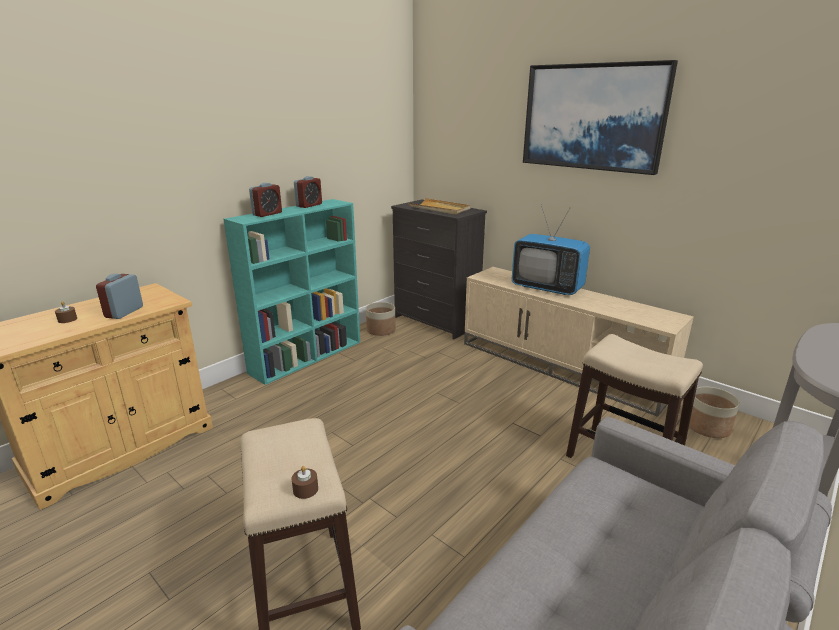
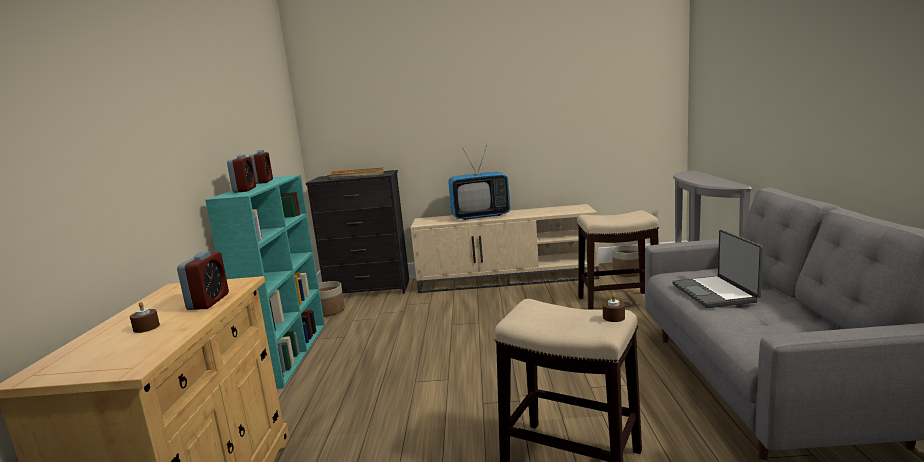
camera: 40 degrees left, 10 degrees down
(124, 312) = (208, 302): alarm clock -> alarm clock turned 150 degrees counterclockwise
(588, 528) = (715, 293): none -> laptop
(593, 117) = (479, 77): picture -> none

